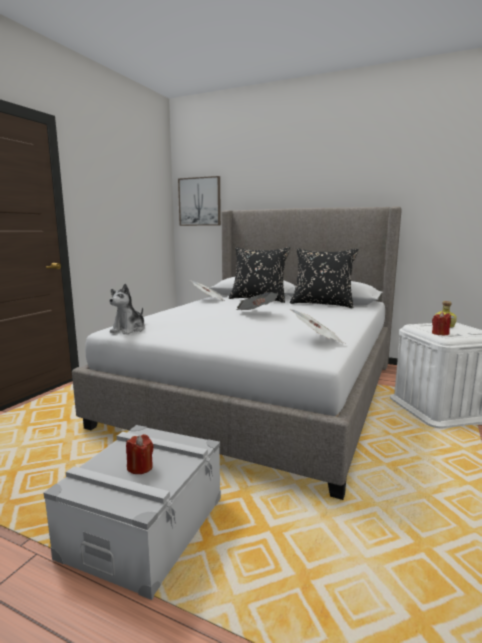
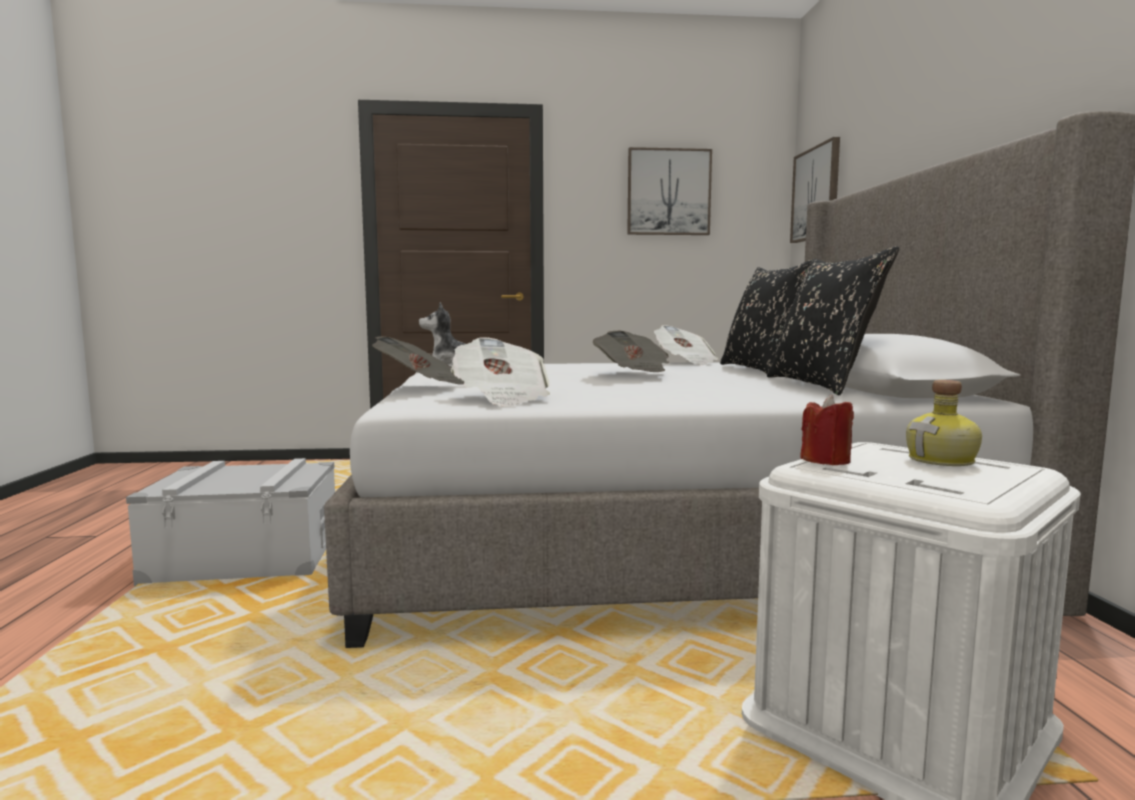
camera: 60 degrees right, 5 degrees down
(126, 192) = (668, 192): none -> picture
(140, 467) = (233, 478): red candle -> none
(255, 346) = (423, 387): none -> newspaper

